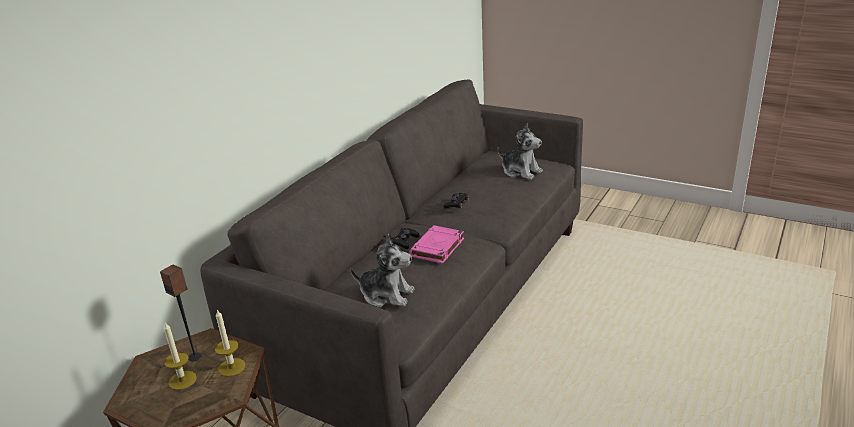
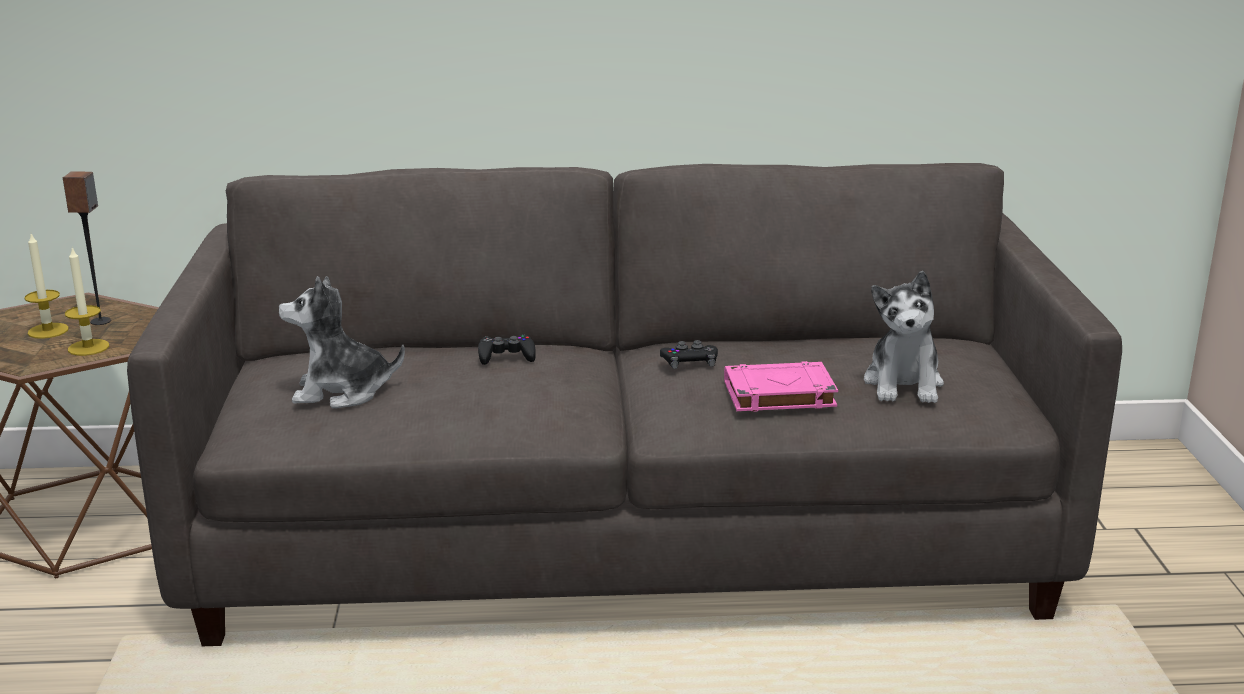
camera: 55 degrees right, 5 degrees down
(386, 295) = (341, 392): plush toy -> plush toy turned 105 degrees clockwise
(437, 248) = (506, 384): pink book -> pink book (778, 394)

